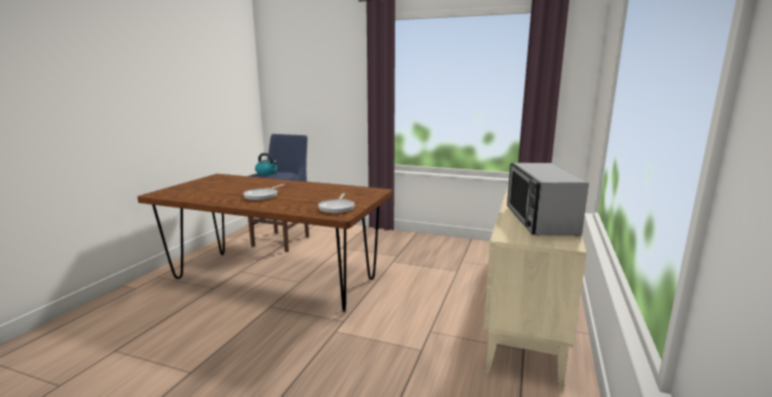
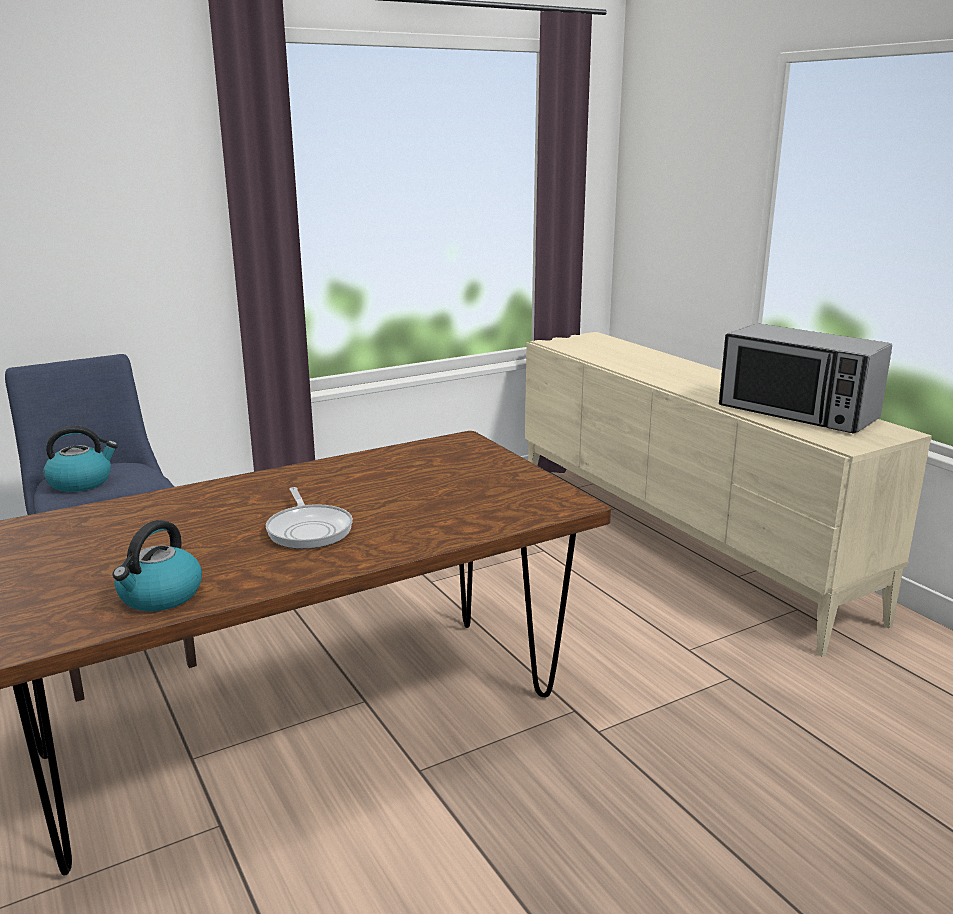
camera: 50 degrees left, 5 degrees up
(197, 196) = (160, 596): none -> kettle
(337, 208) = (519, 494): frying pan -> none

